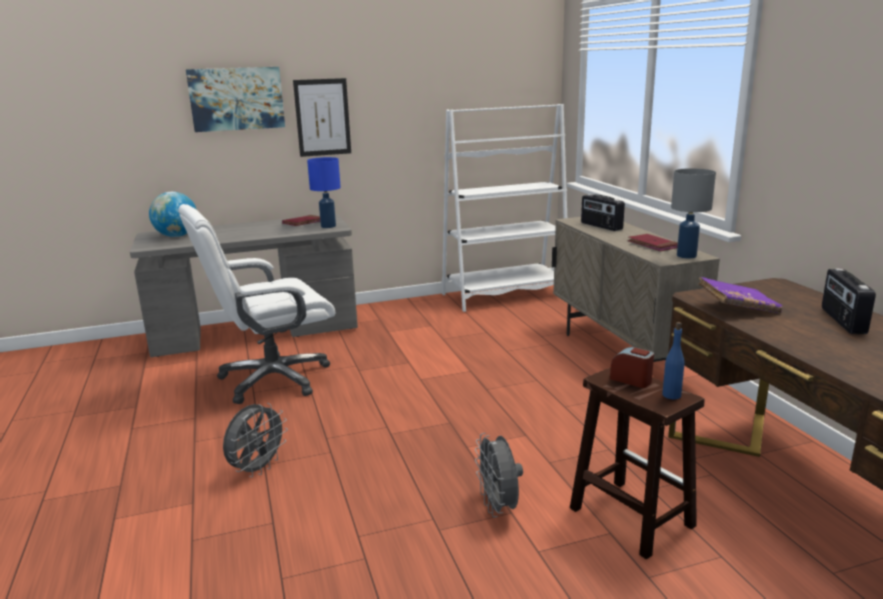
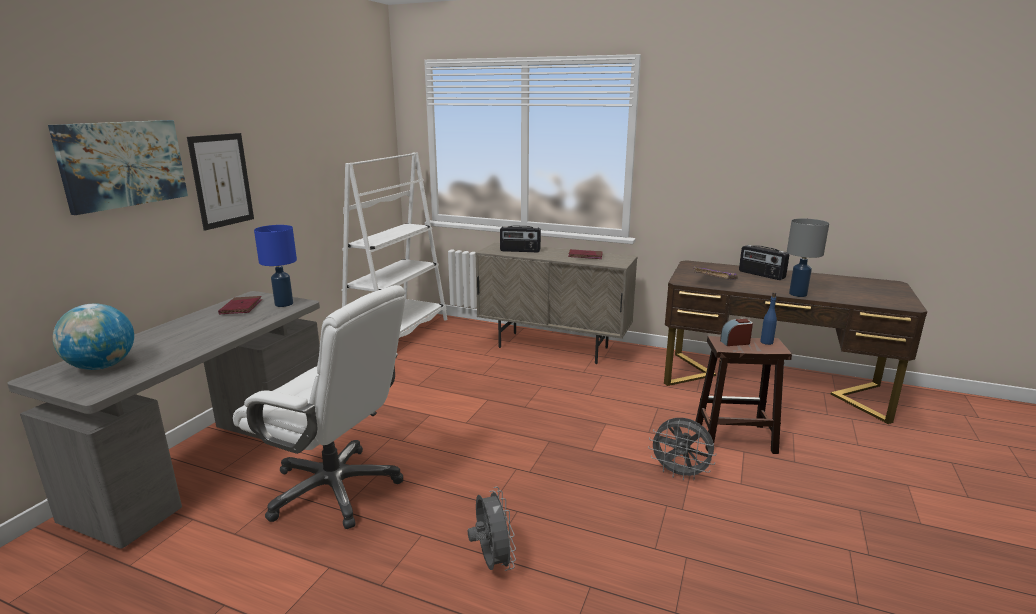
camera: 50 degrees left, 0 degrees up
(273, 379) = (335, 489): white office chair -> white office chair turned 75 degrees counterclockwise
(686, 255) = (619, 258): grey table lamp -> grey table lamp (797, 294)

